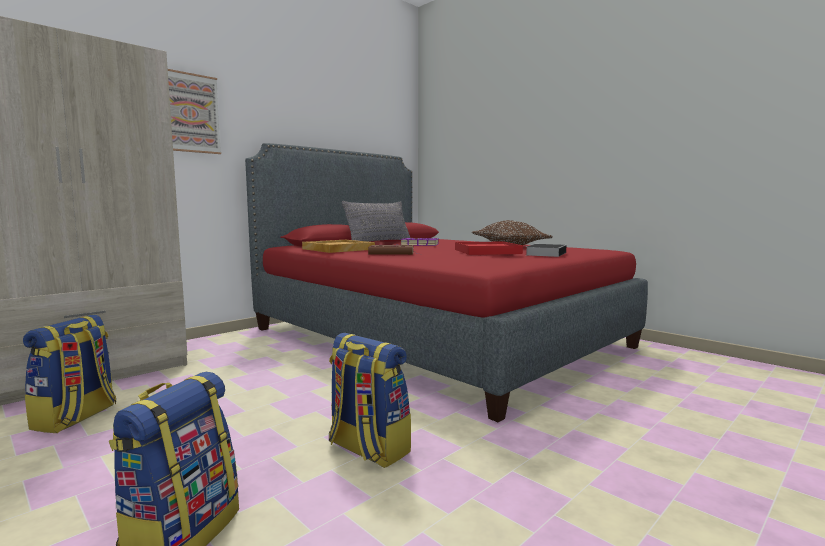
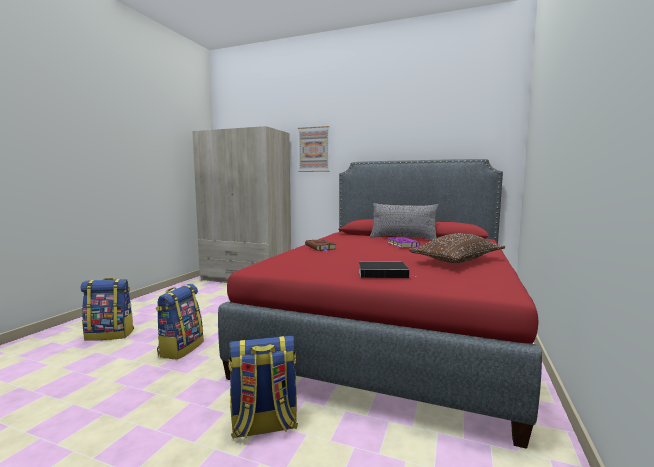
camera: 65 degrees right, 0 degrees up
(76, 418) = (201, 292): backpack -> backpack (264, 426)
(338, 249) = (336, 239): beige tray -> none
(487, 251) = (352, 259): red tray -> none

